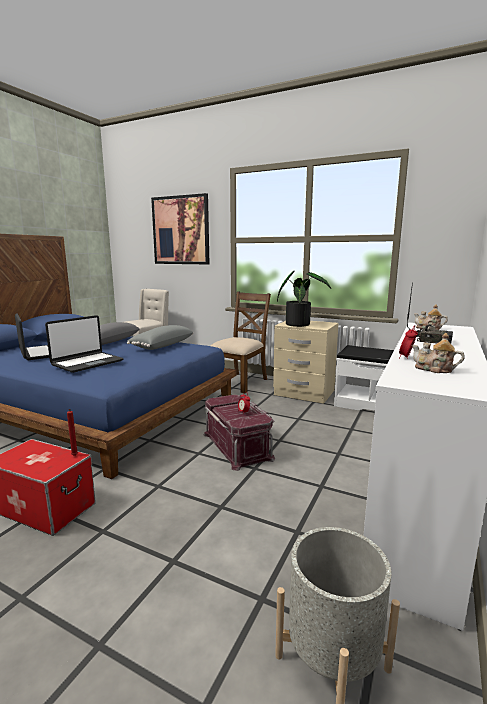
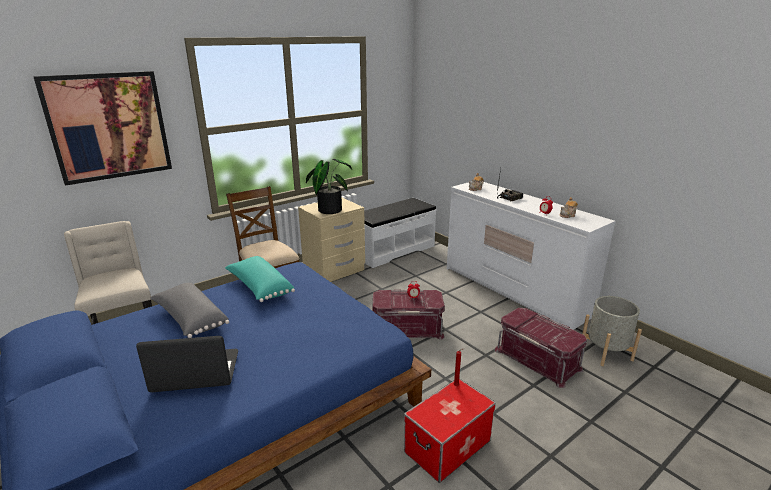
camera: 65 degrees left, 10 degrees up
(87, 363) = (301, 337): laptop -> none
(161, 346) = (259, 287): grey pillow -> turquoise pillow
(242, 558) = (538, 359): none -> red storage box

